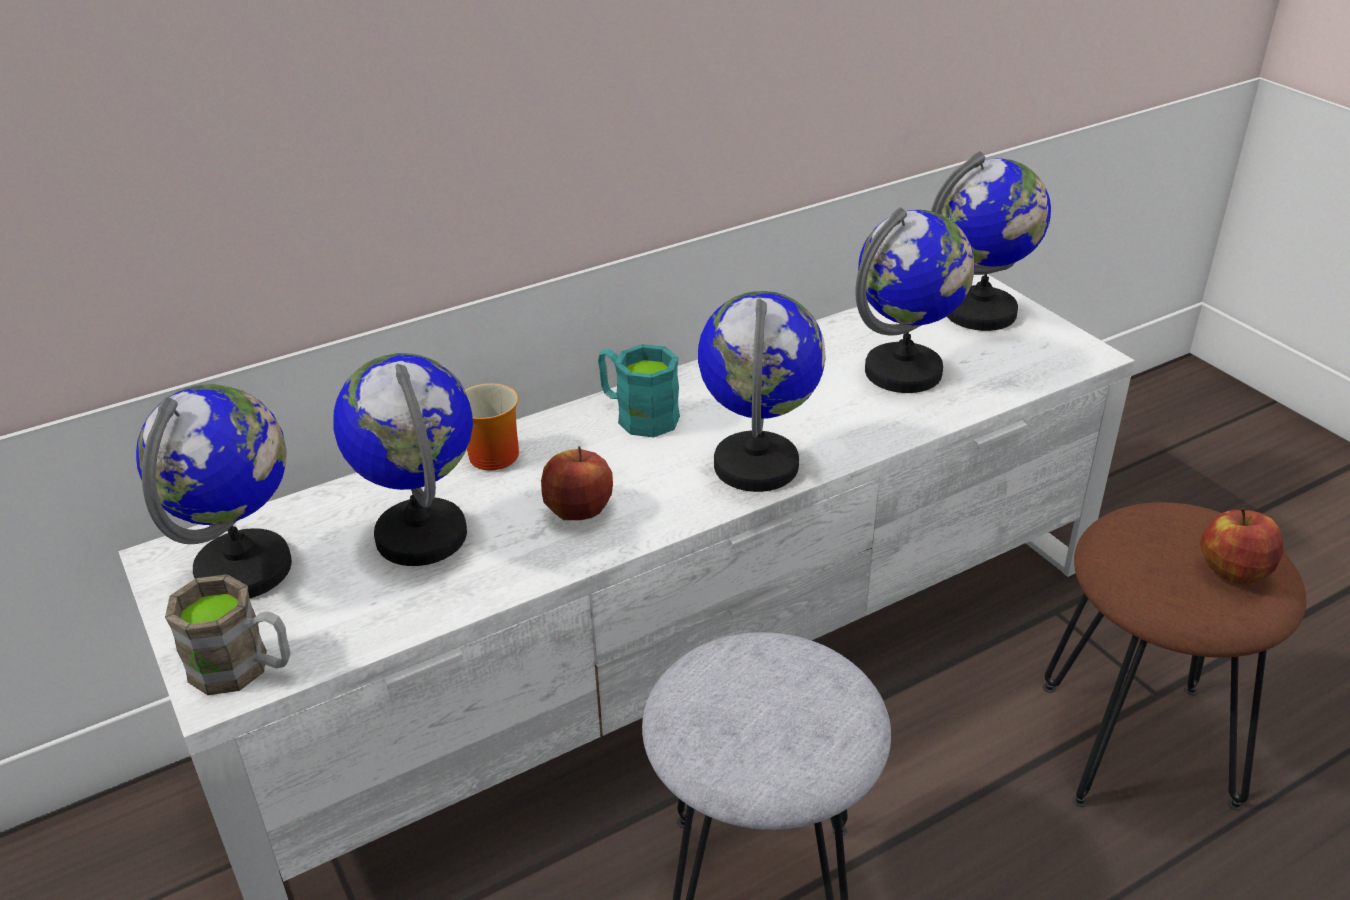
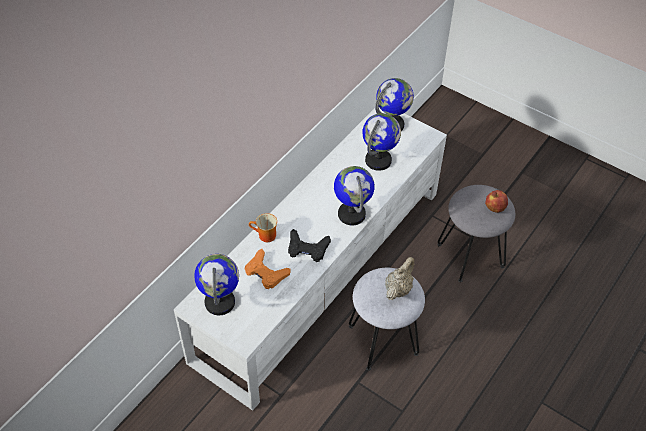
camera: 25 degrees left, 15 degrees up
(244, 668) = (247, 333): brown mug -> none
(422, 535) = (266, 272): globe -> orange game controller
(578, 511) = (307, 248): apple -> black game controller
(637, 415) = (303, 204): turquoise mug -> none
(802, 702) = (398, 289): none -> beige teapot
(1139, 743) = (471, 255): brown stool -> grey stool

